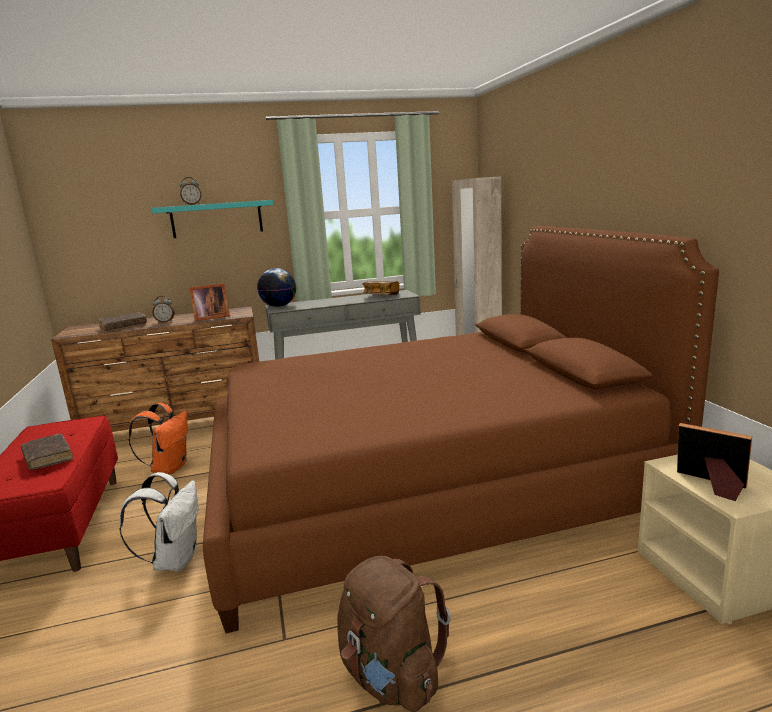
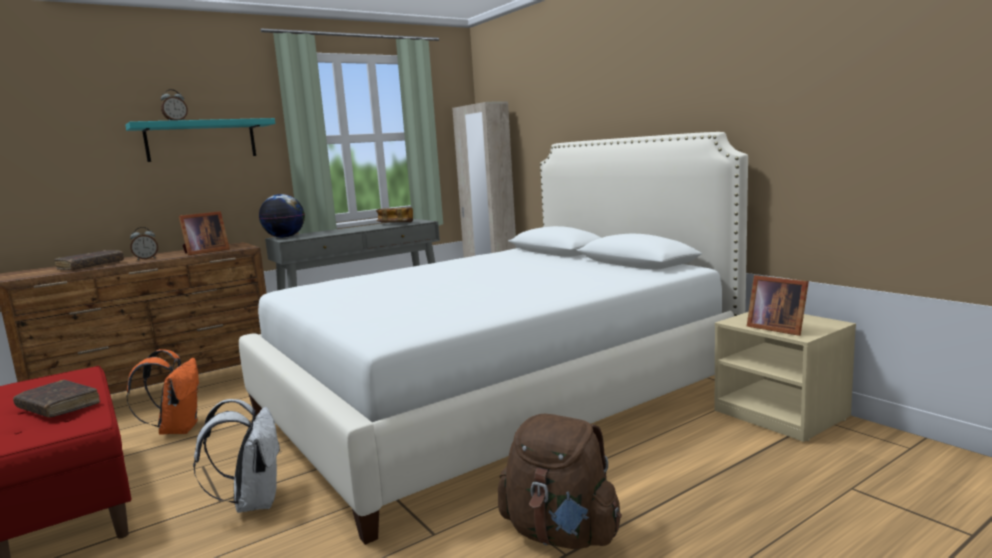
camera: 20 degrees left, 5 degrees down
(425, 488) = (496, 400): brown bed -> white bed
(711, 485) = (775, 328): picture frame -> picture frame turned 150 degrees counterclockwise

